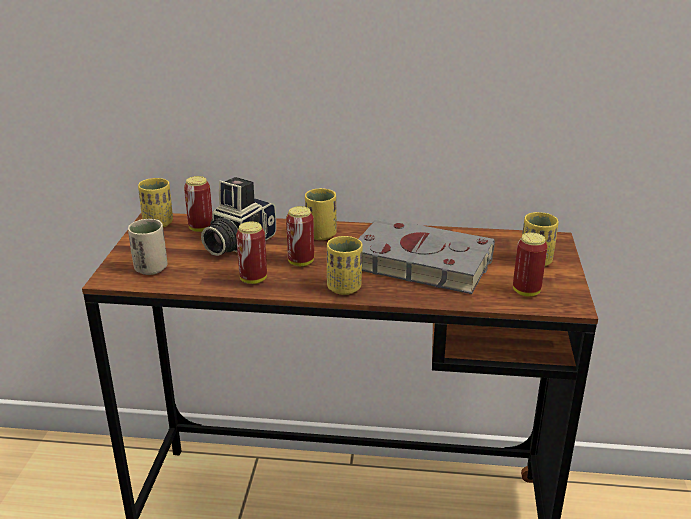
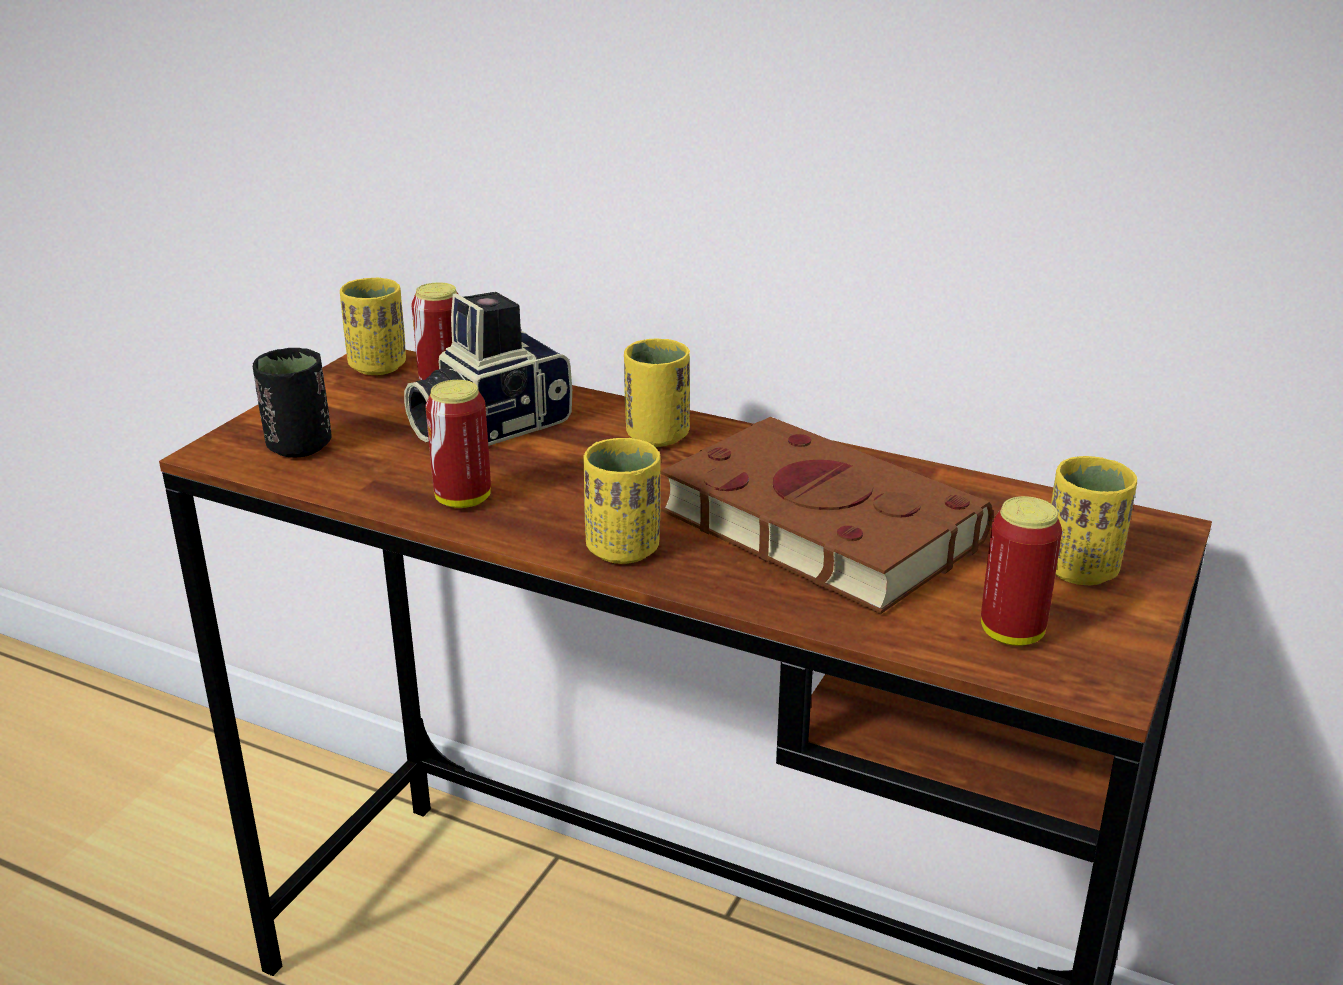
camera: 20 degrees right, 0 degrees up
(151, 269) = (299, 446): beige cup -> black cup
(301, 262) = (578, 482): can -> none
(417, 262) = (812, 524): grey book -> brown book

